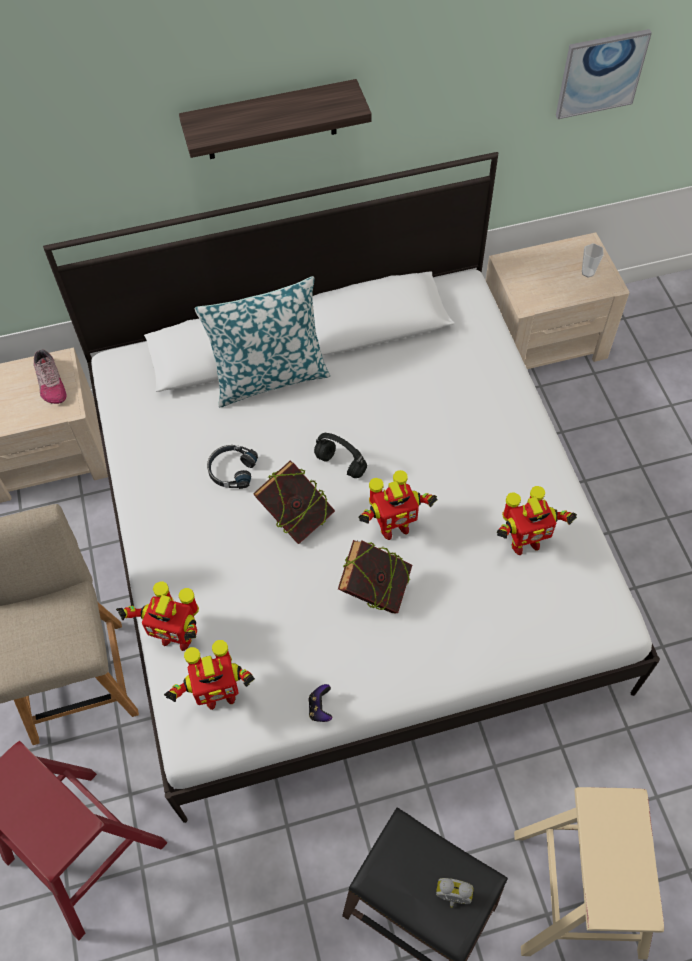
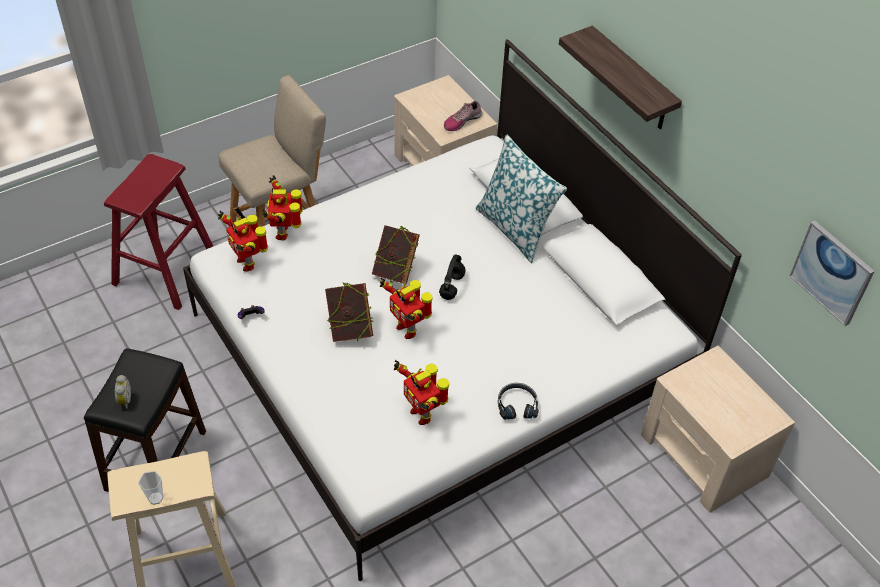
camera: 70 degrees right, 10 degrees down
(231, 470) = (423, 227): black headphones -> black headphones (517, 405)
(587, 272) = (738, 422): cup -> cup (155, 498)

